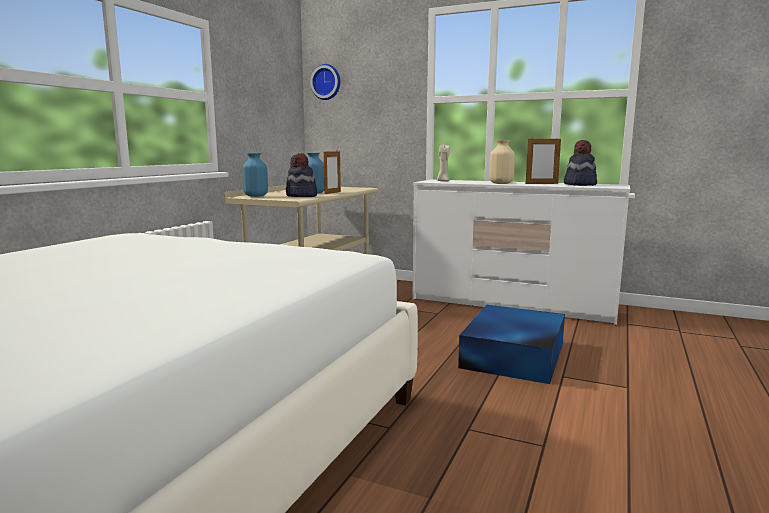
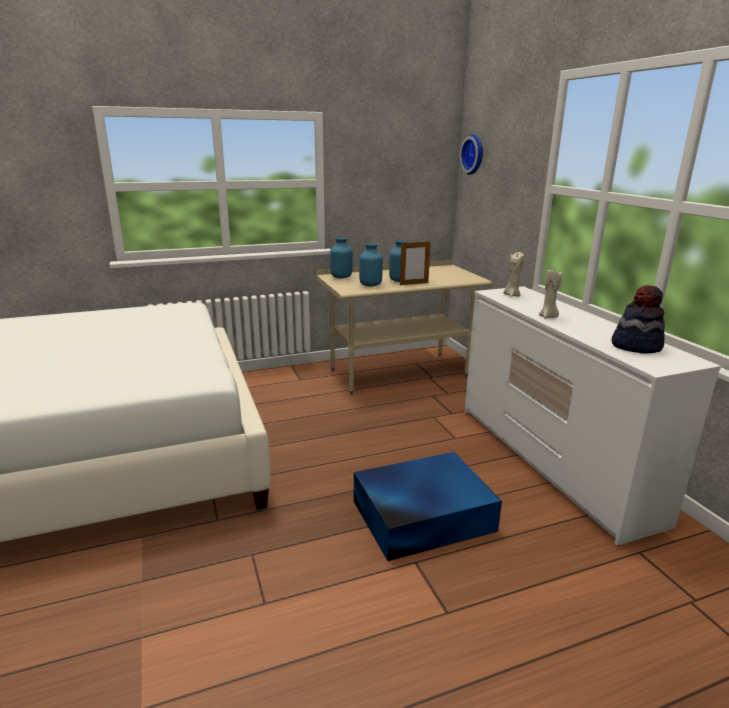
camera: 45 degrees right, 10 degrees up
(301, 196) = (370, 285): hat -> blue vase
(501, 183) = (548, 317): beige vase -> beige candle
(541, 183) = (597, 330): picture frame -> none

